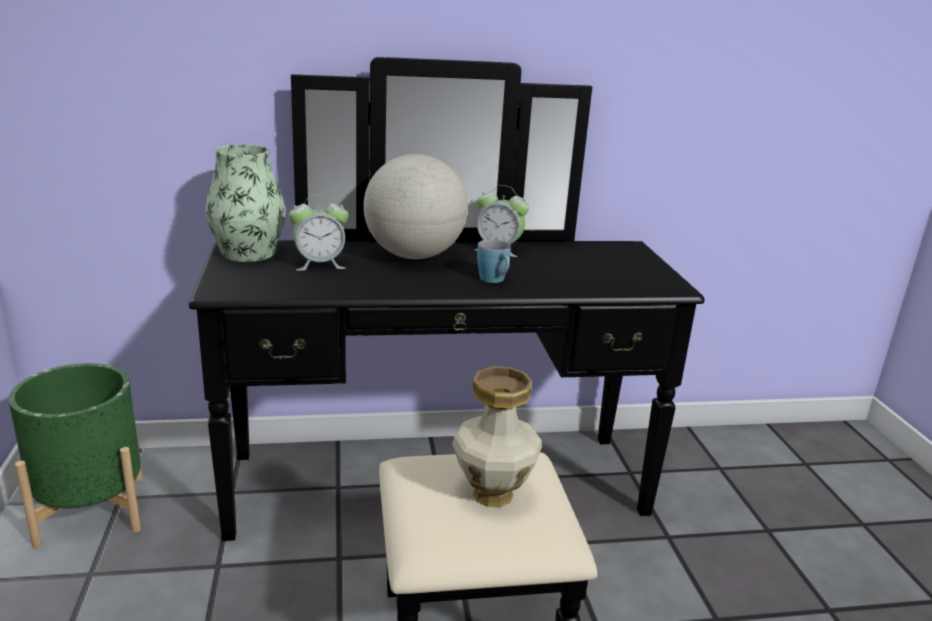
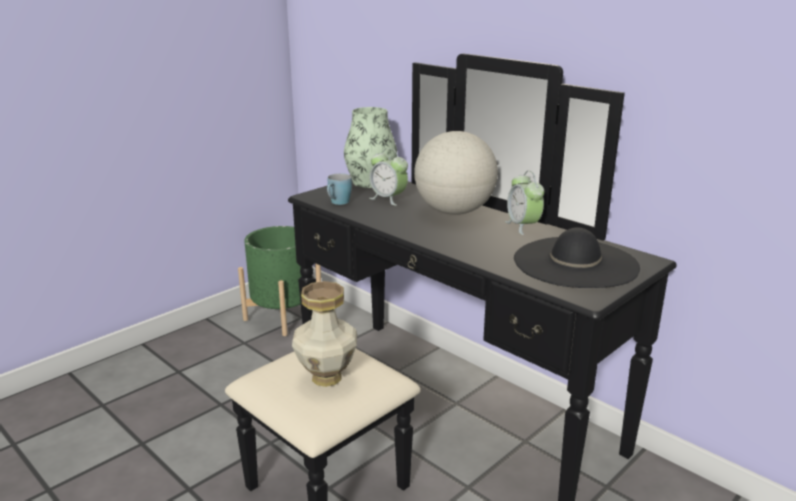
camera: 55 degrees right, 0 degrees up
(495, 280) = (462, 242): blue mug -> blue mug (337, 203)
(603, 265) = (575, 263): none -> black hat

